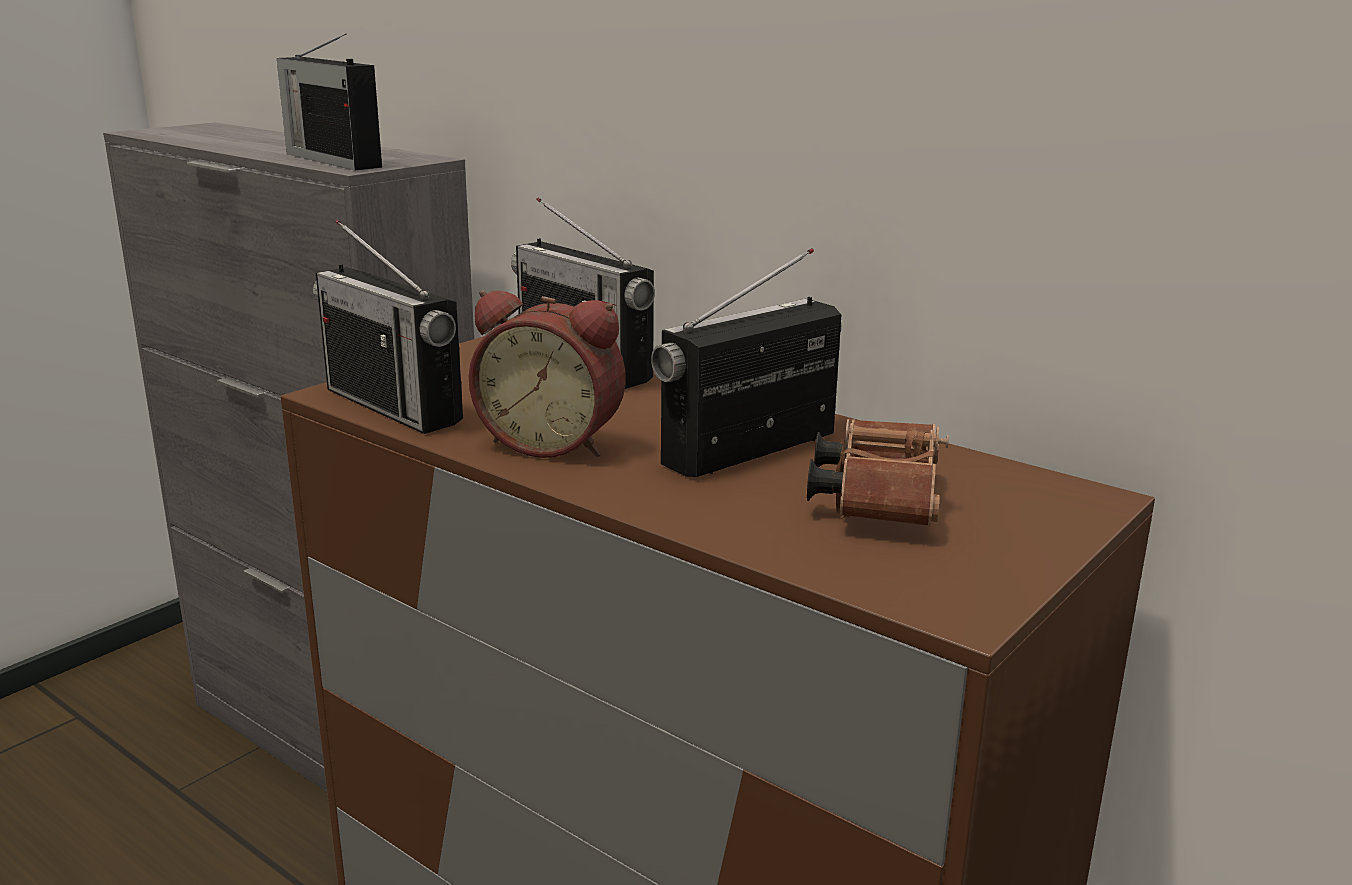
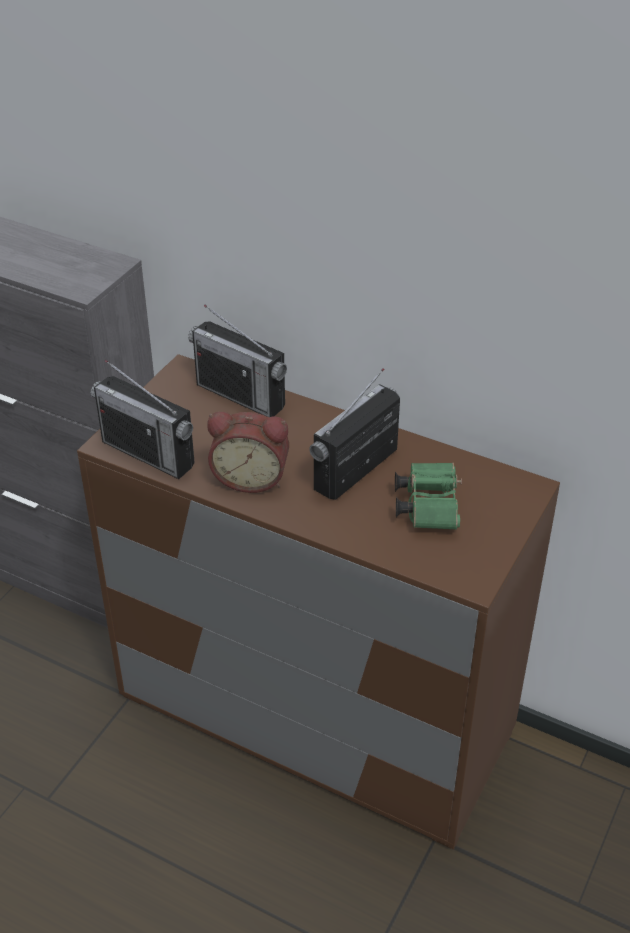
camera: 10 degrees left, 20 degrees up
(332, 160) = (59, 276): radio -> none
(878, 501) = (427, 505): brown binoculars -> green binoculars

